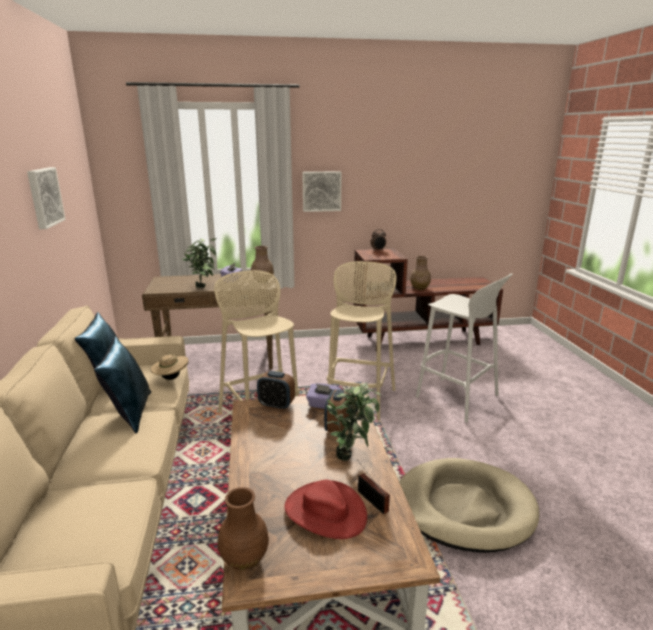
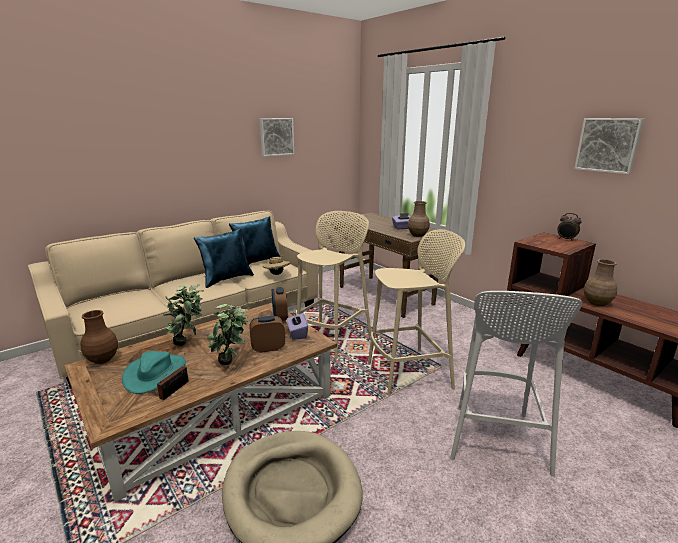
camera: 60 degrees right, 0 degrees up
(203, 286) = (374, 225): potted plant -> potted plant (188, 342)
(321, 191) = (519, 157): picture -> picture (608, 145)
(325, 512) = (155, 373): red hat -> turquoise hat

